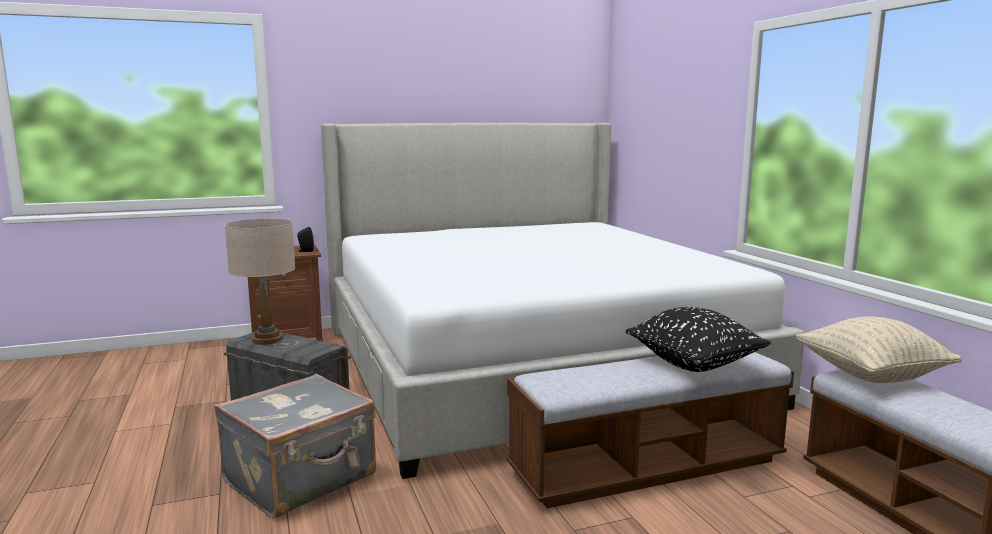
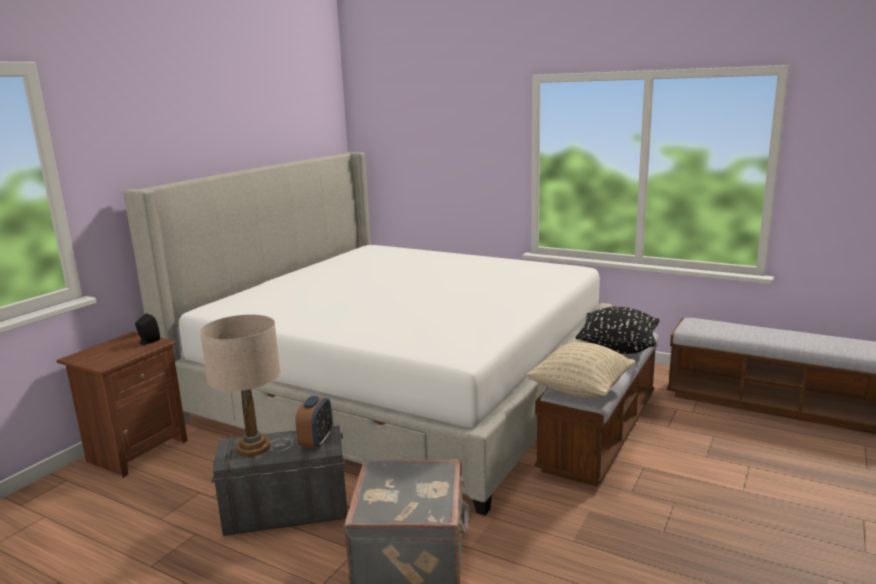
camera: 40 degrees left, 5 degrees up
(307, 349) = (316, 441): none -> alarm clock
(871, 375) = (700, 324): beige pillow -> beige pillow (580, 390)

